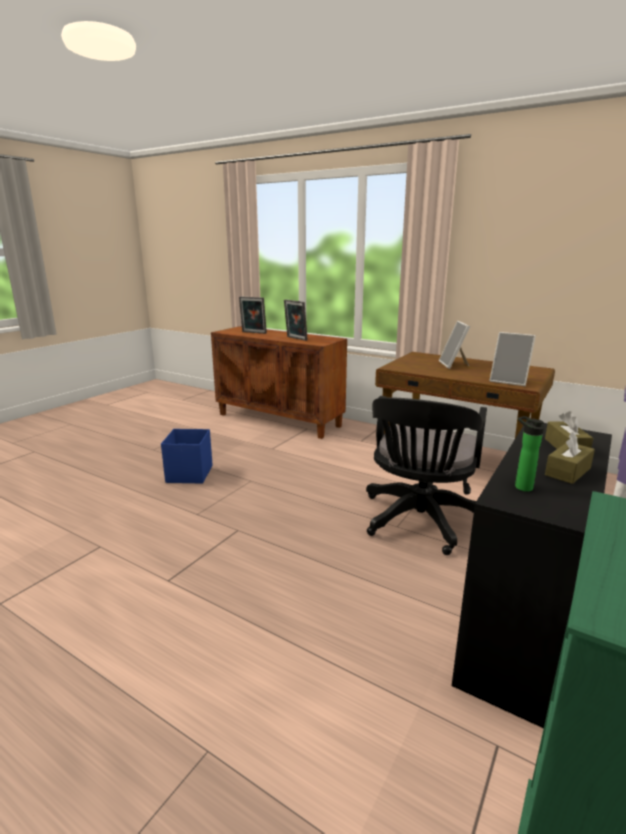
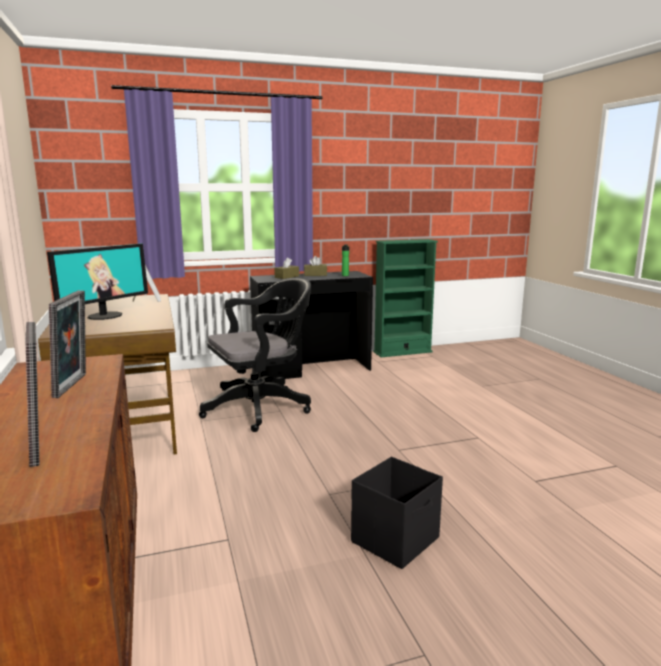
camera: 140 degrees left, 5 degrees down
(189, 474) = (396, 540): blue storage box -> black storage box
(453, 365) = (104, 316): picture frame -> monitor

